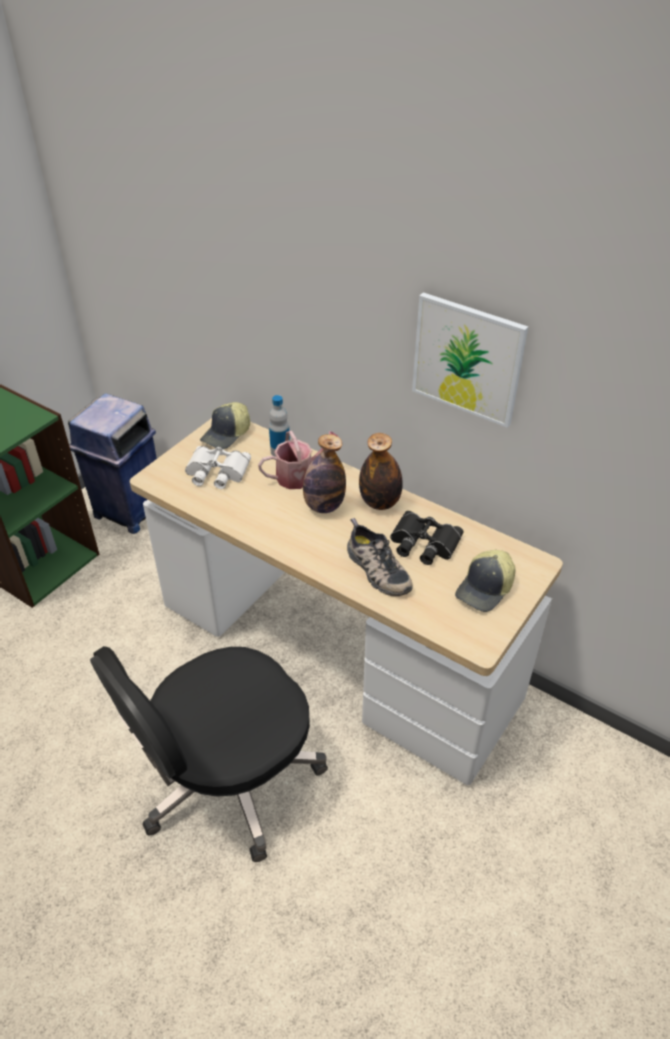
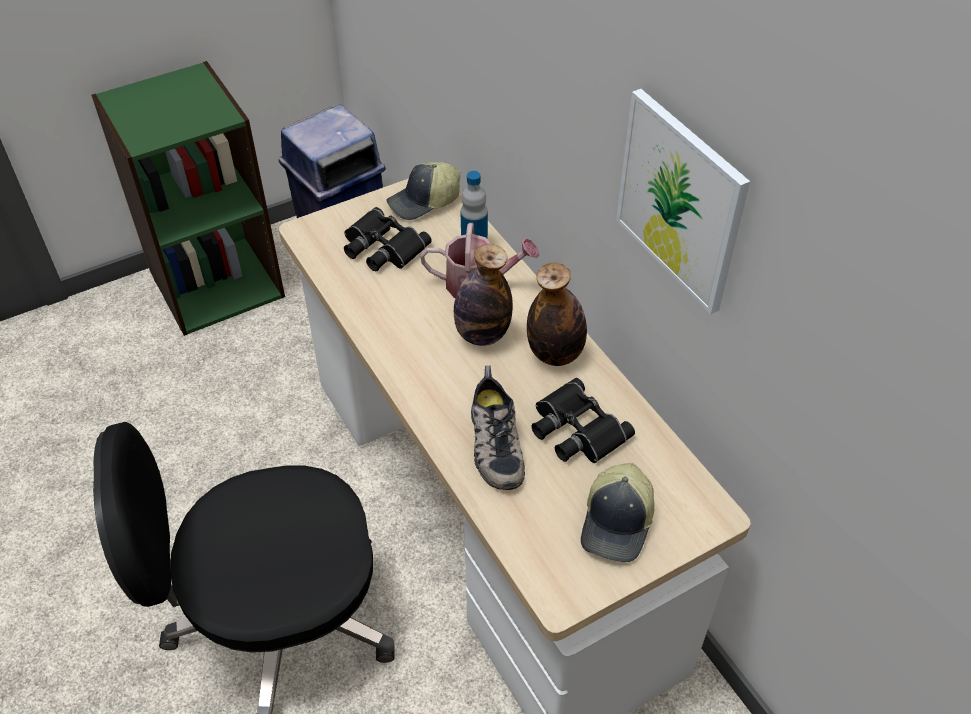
camera: 25 degrees right, 5 degrees up
(216, 472) = (381, 247): white binoculars -> black binoculars
(485, 589) = (618, 523): cap -> cap turned 45 degrees counterclockwise

